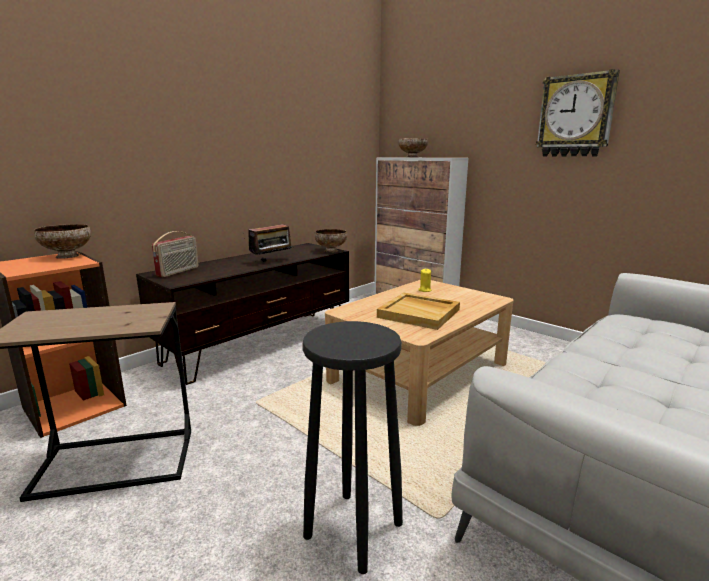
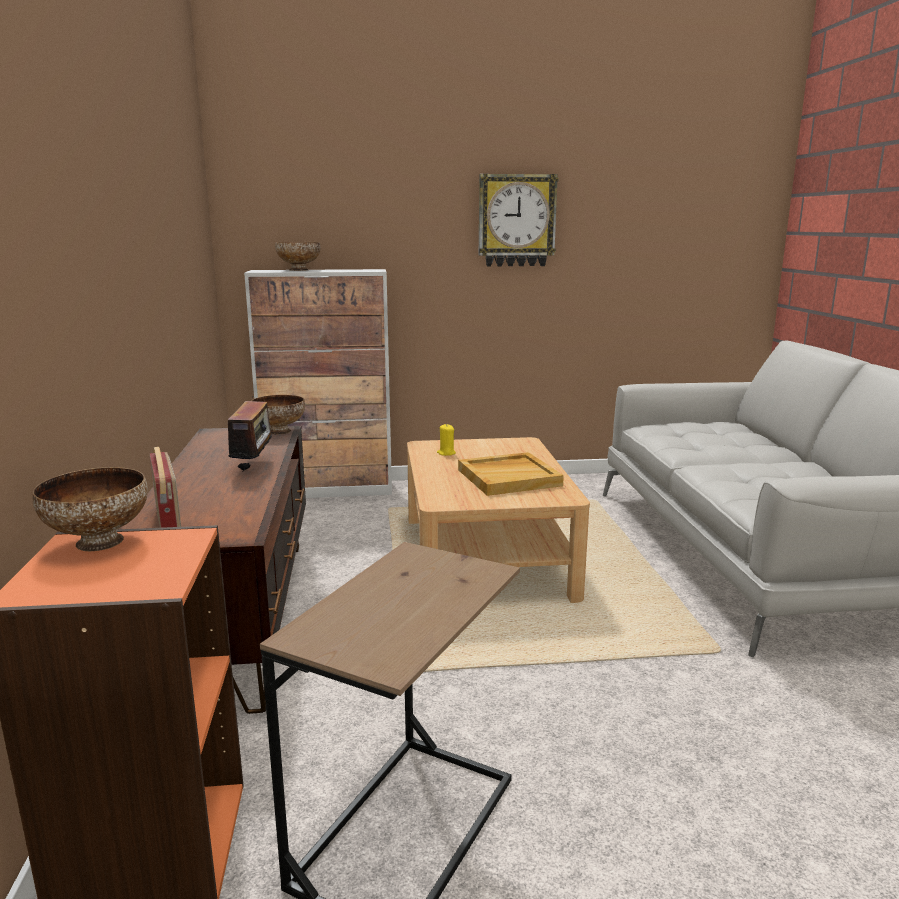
camera: 50 degrees left, 0 degrees up
(352, 530) = (700, 698): black stool -> none

